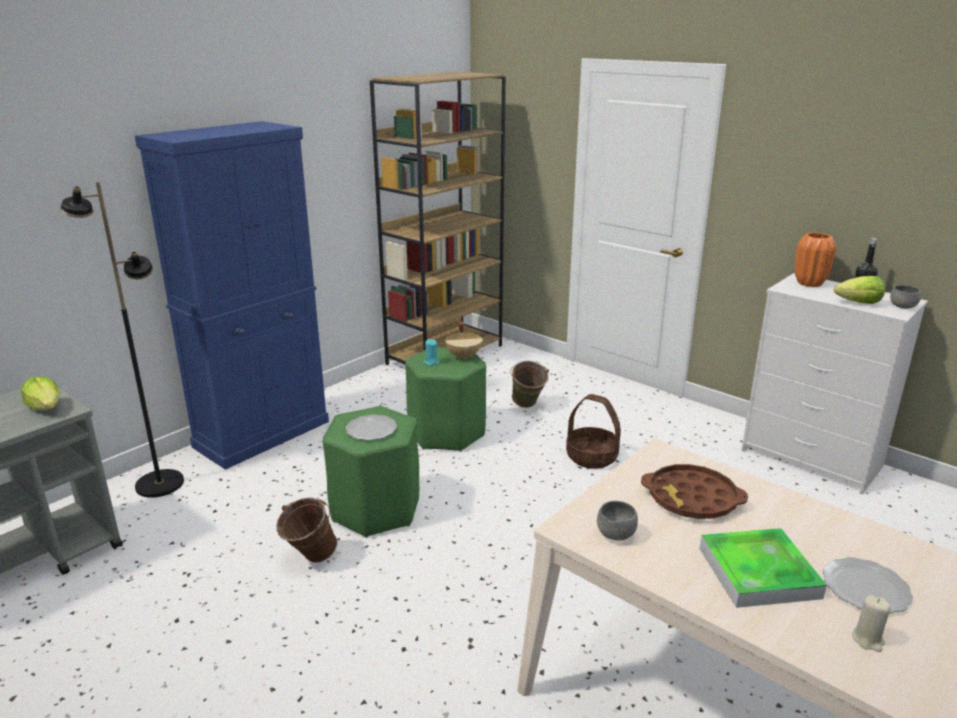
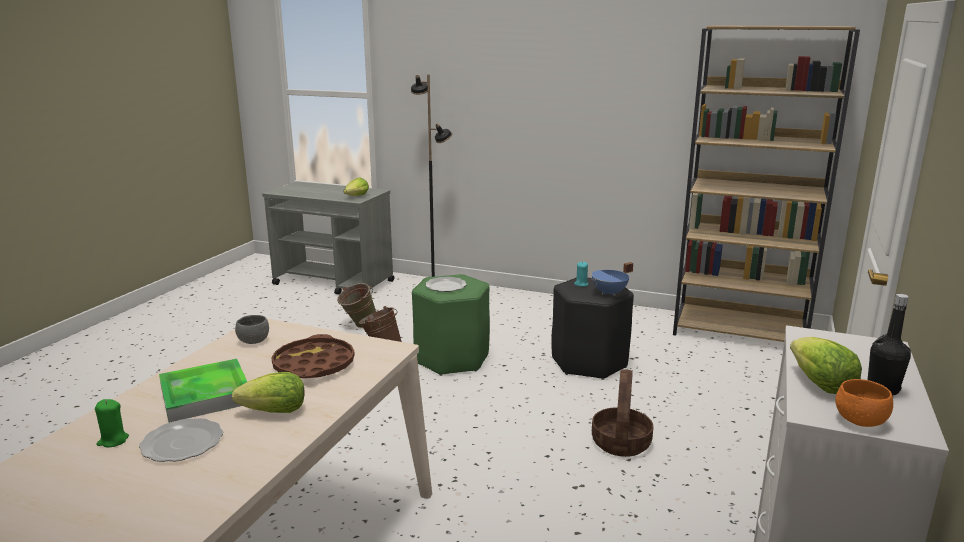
camera: 70 degrees right, 5 degrees down
(262, 434) = (518, 299): blue cabinet -> none
(446, 433) = (589, 362): green stool -> black stool
(464, 356) = (610, 293): beige cooking pot -> blue cooking pot
(527, 406) = (686, 391): green bucket -> green bucket (358, 326)
(797, 528) = (275, 412): none -> lettuce
(809, 283) = (864, 351): orange vase -> none
(868, 639) = (113, 441): beige candle -> green candle
(902, 307) = (859, 421): grey bowl -> orange bowl

